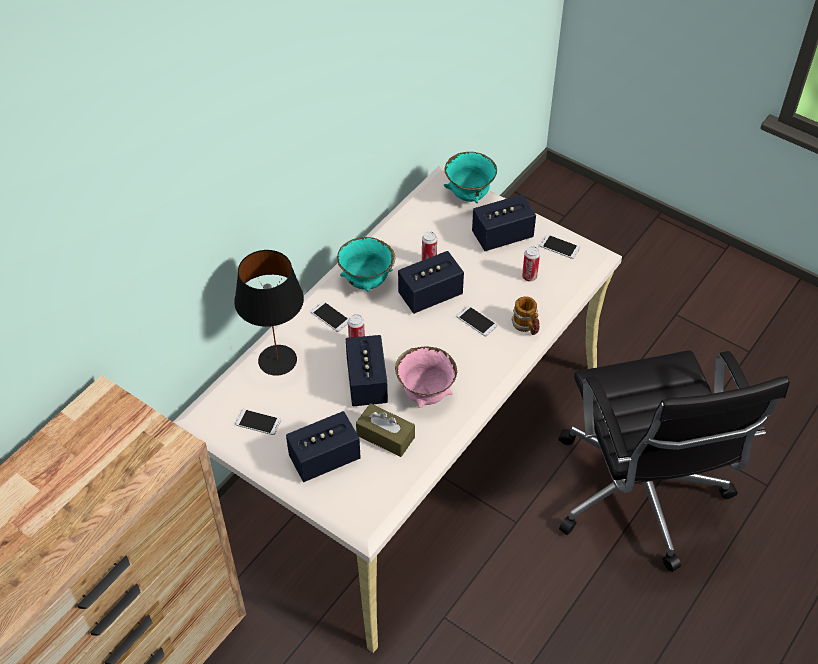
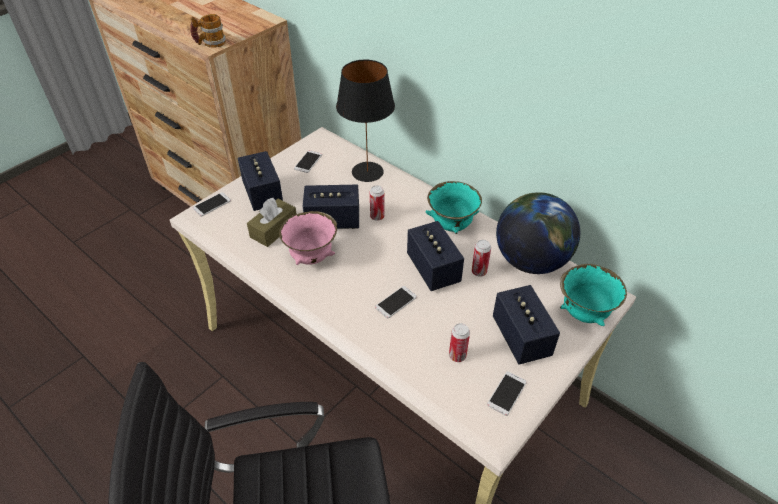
camera: 95 degrees right, 5 degrees down
(330, 316) = (411, 202): phone -> phone (212, 204)
(409, 225) = (531, 260): none -> globe
(526, 326) = (383, 344): mug -> mug (210, 43)

